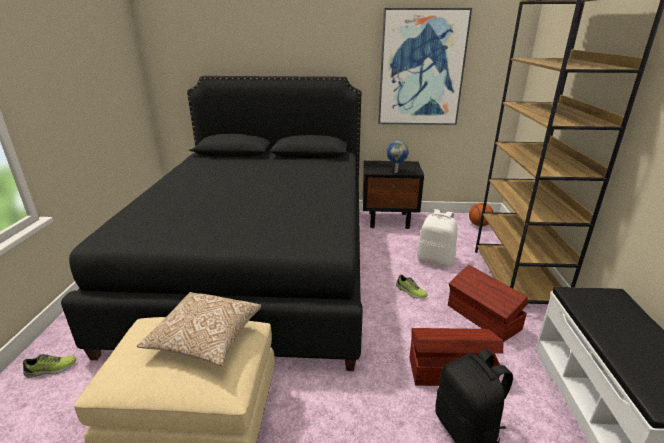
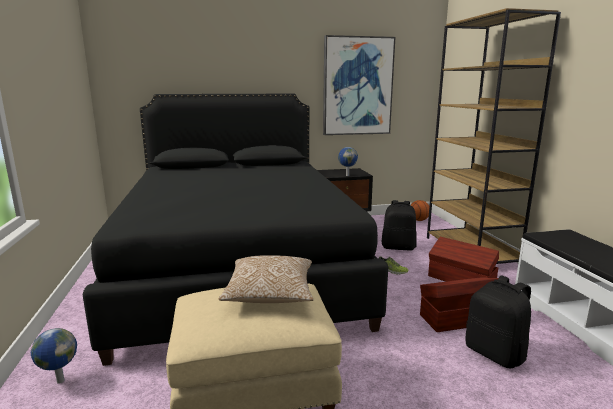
camera: 15 degrees left, 10 degrees down
(51, 369) = (60, 381): shoe -> globe
(435, 260) = (398, 247): white backpack -> black backpack

